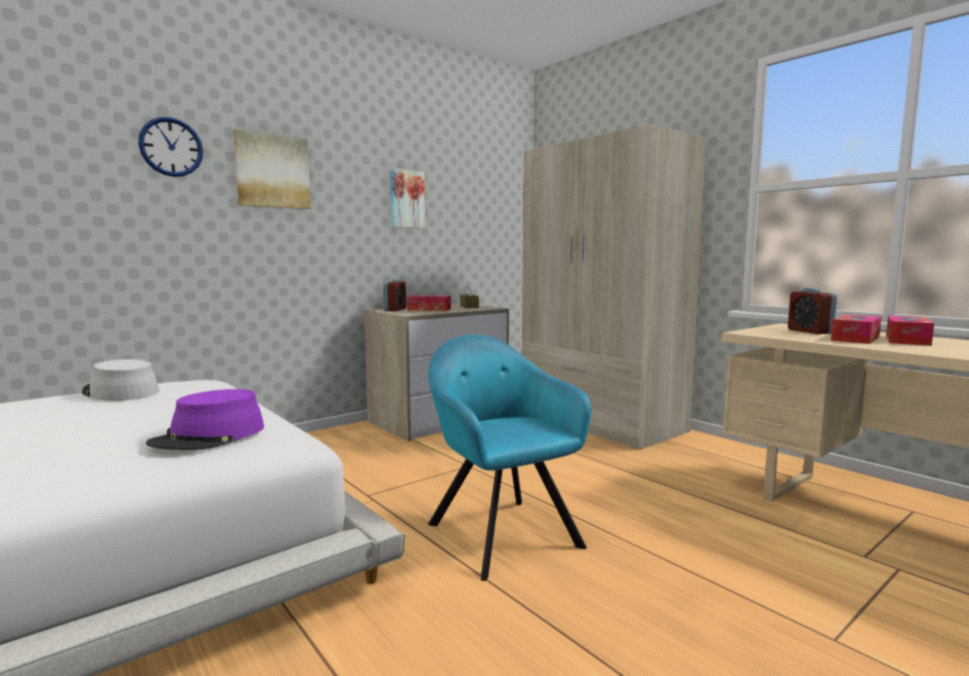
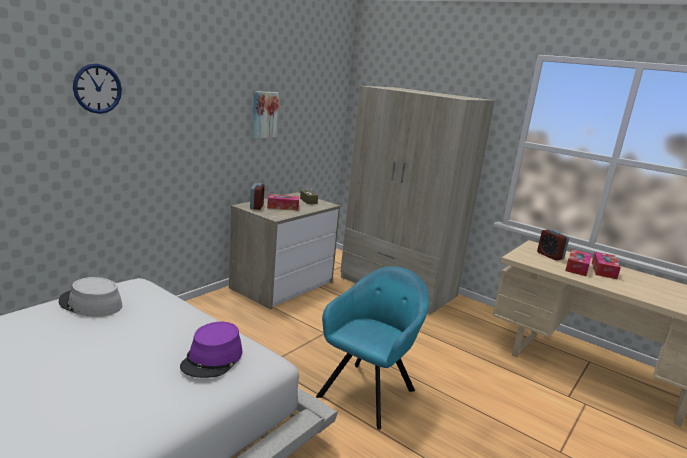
camera: 15 degrees left, 10 degrees up
(272, 171) = (171, 101): picture -> none
(500, 532) = (369, 391): turquoise armchair -> turquoise armchair turned 75 degrees clockwise

